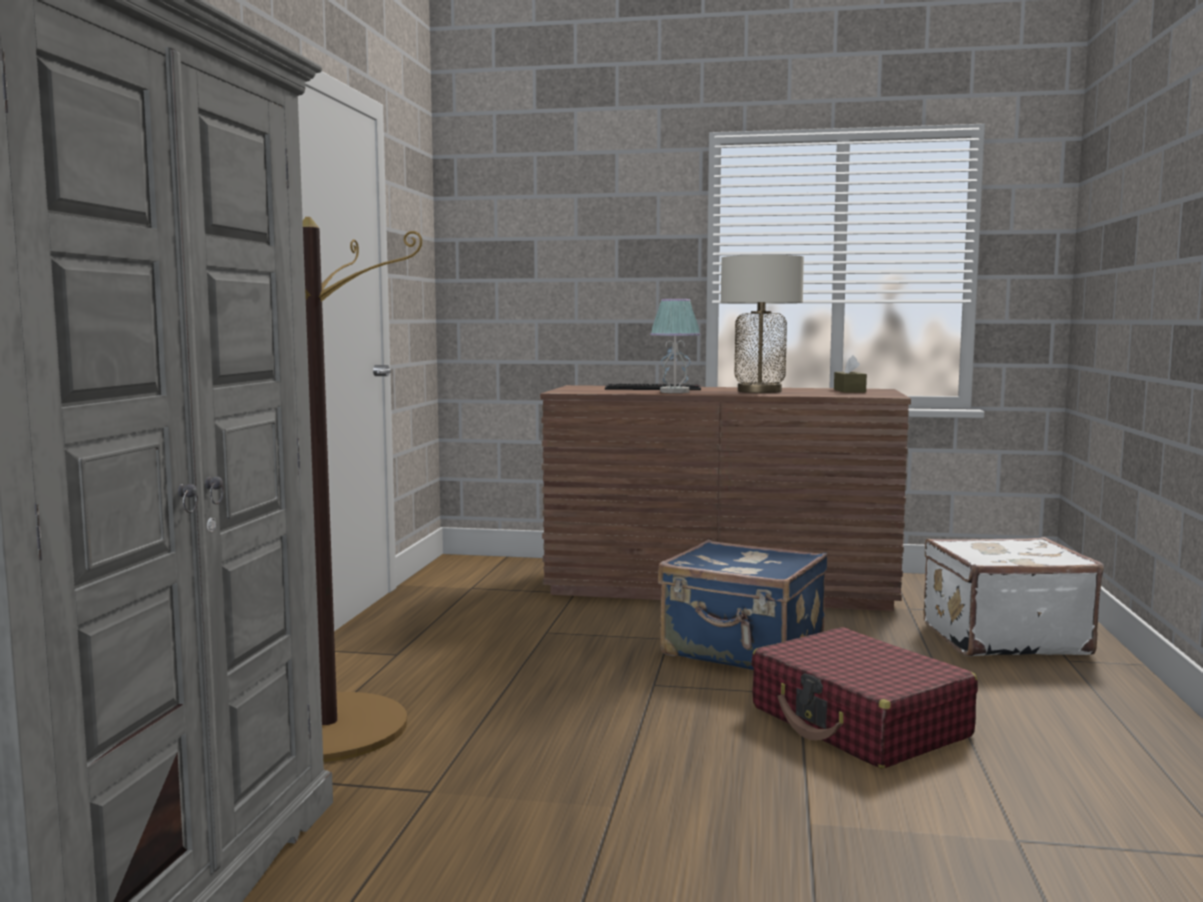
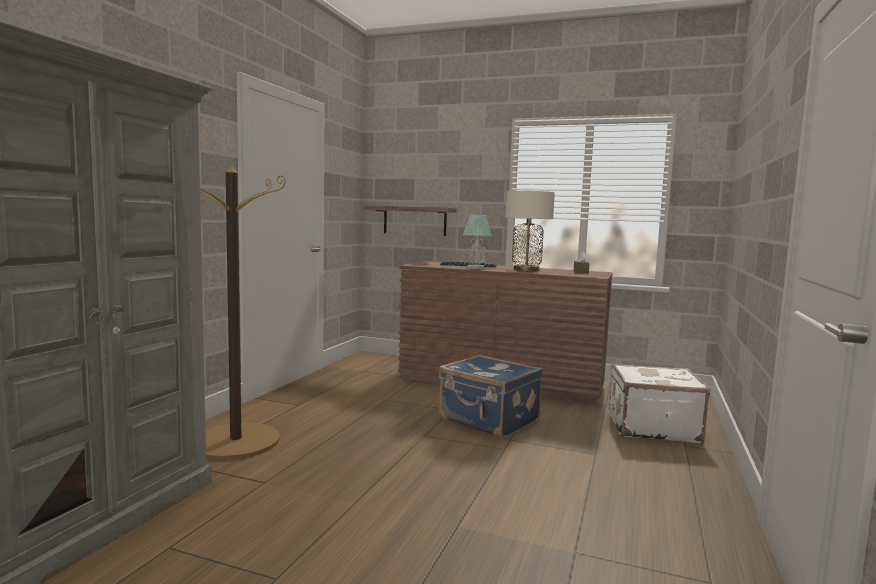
camera: 10 degrees right, 0 degrees up
(538, 315) = (414, 220): none -> shelf
(859, 722) = (528, 470): red suitcase -> none

